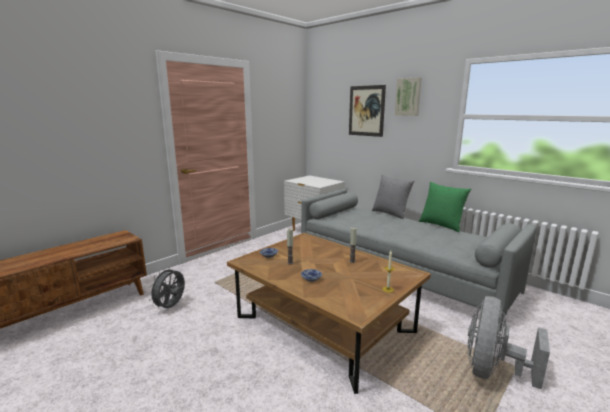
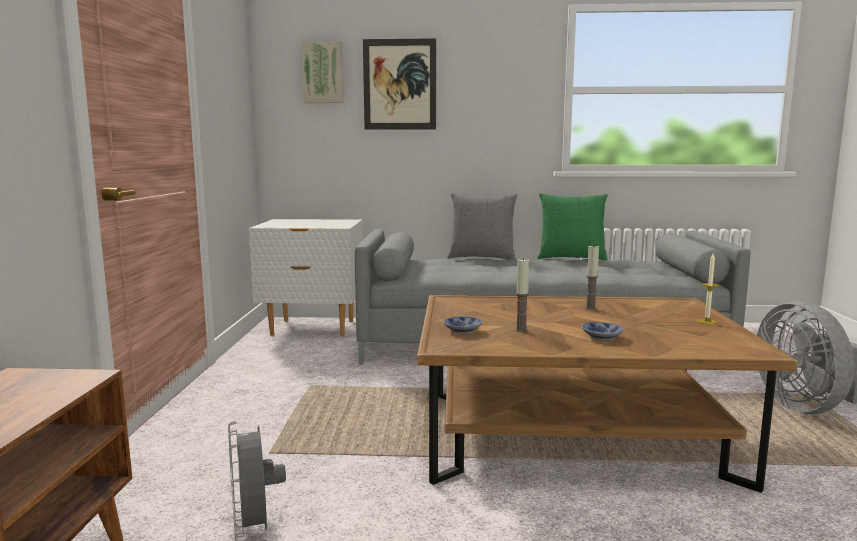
camera: 40 degrees left, 5 degrees down
(408, 97) = (479, 60): picture -> picture (323, 72)

